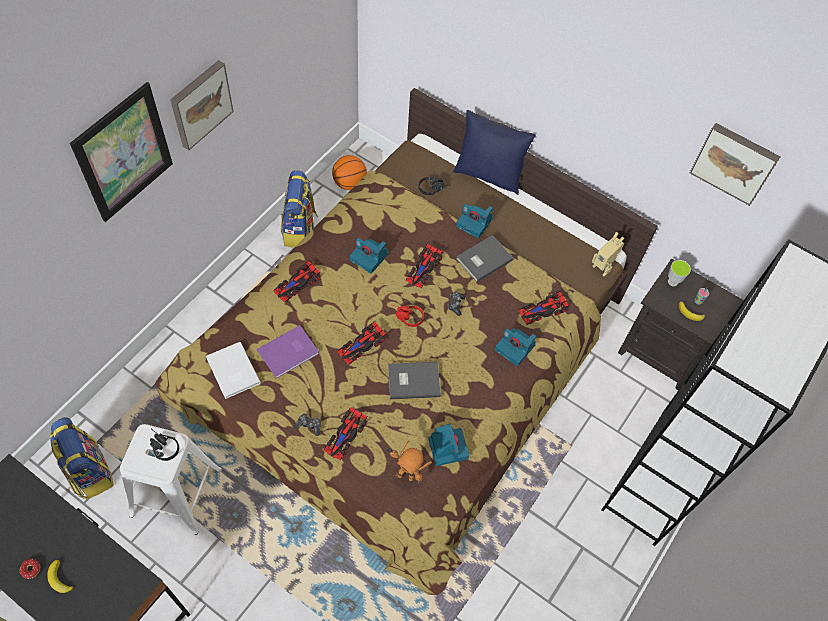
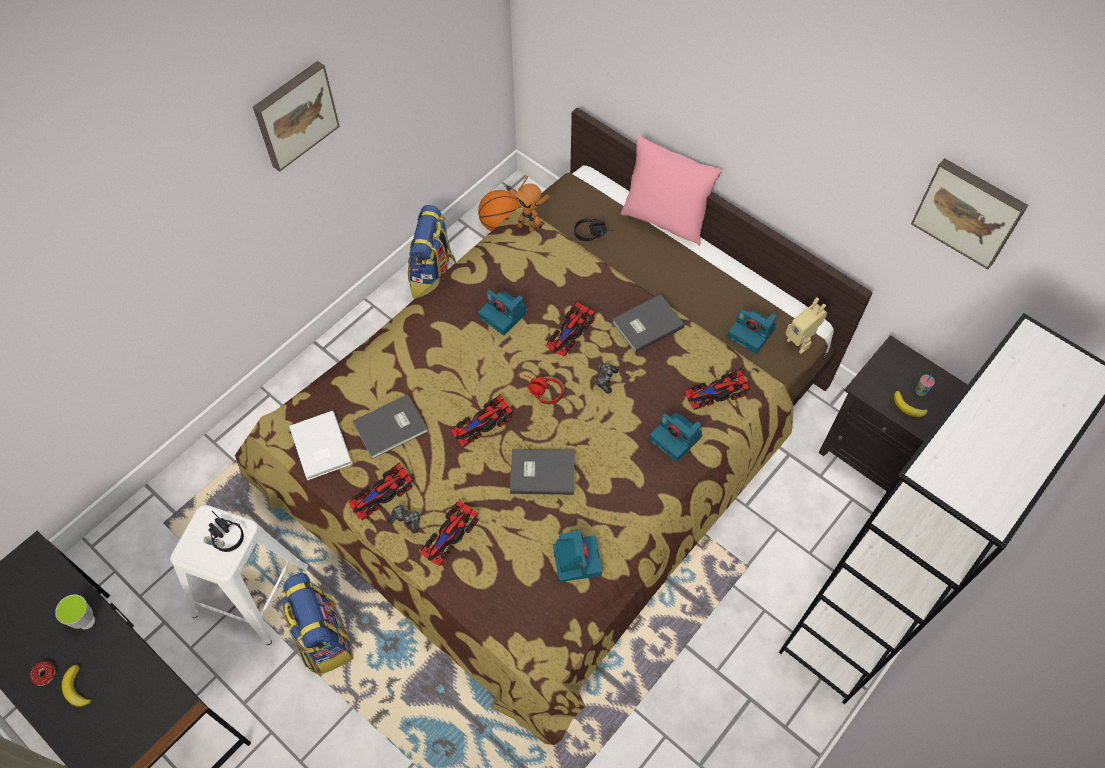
camera: 10 degrees right, 0 degrees up
(89, 472) = (150, 558): backpack -> backpack (323, 638)
(124, 153) = (191, 170): picture -> none
(289, 353) = (392, 428): purple book -> grey book
(297, 284) = (411, 343): toy car -> toy car (381, 494)
(405, 475) = (519, 590): toy robot -> toy robot (526, 226)
(475, 223) = (641, 278): camera -> camera (752, 333)
(488, 175) = (664, 220): blue pillow -> pink pillow
(672, 282) = (889, 365): cup -> cup (86, 621)

